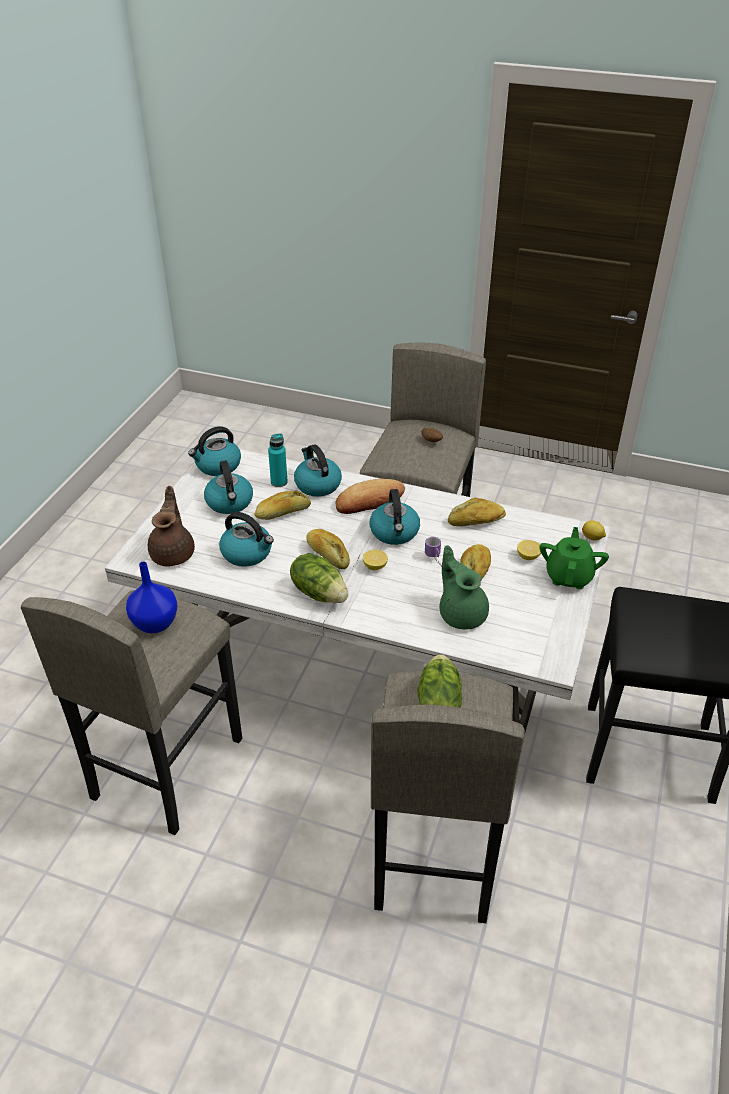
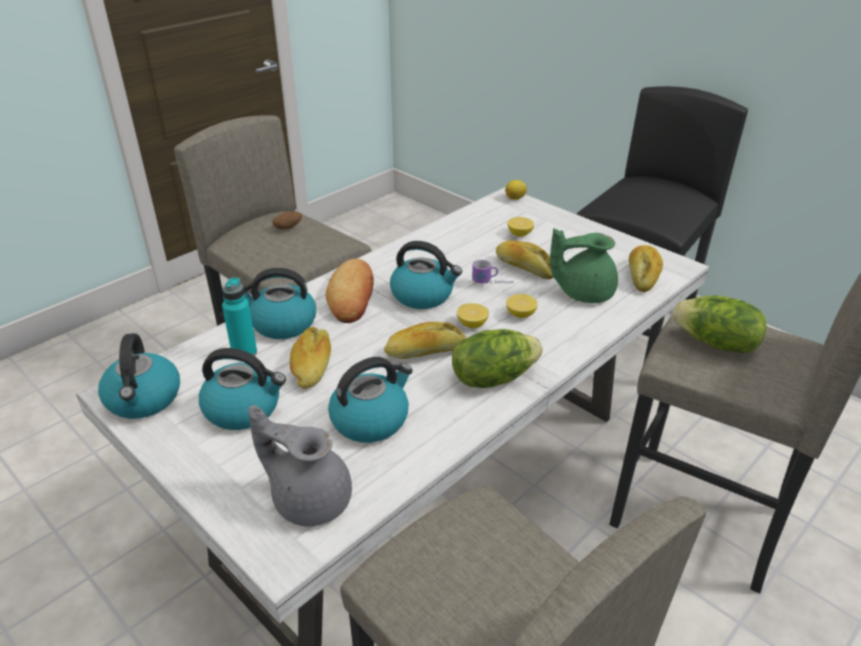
camera: 65 degrees left, 5 degrees down
(156, 623) = (468, 558): blue vase -> none
(173, 553) = (309, 499): brown teapot -> grey teapot
(404, 587) = (520, 314): none -> lemon
(476, 521) = (445, 244): bread -> bread (643, 276)
(569, 576) = (561, 224): green teapot -> none

